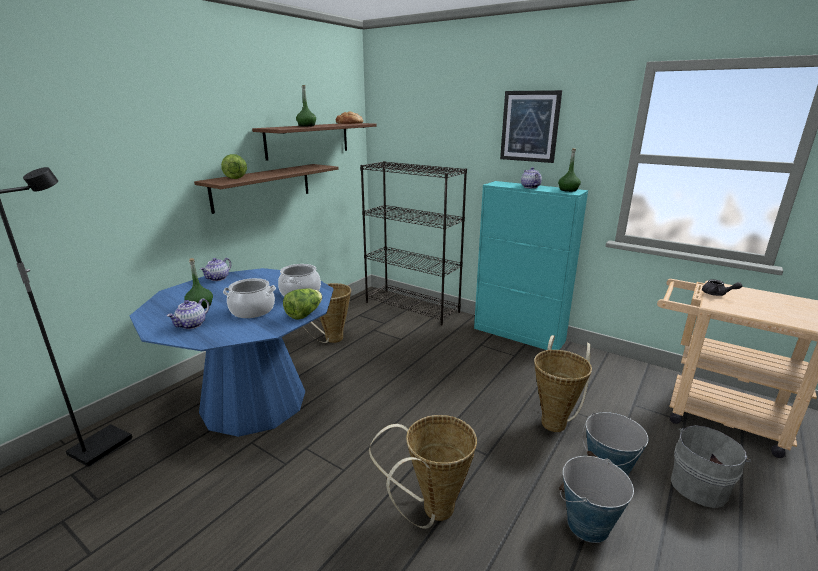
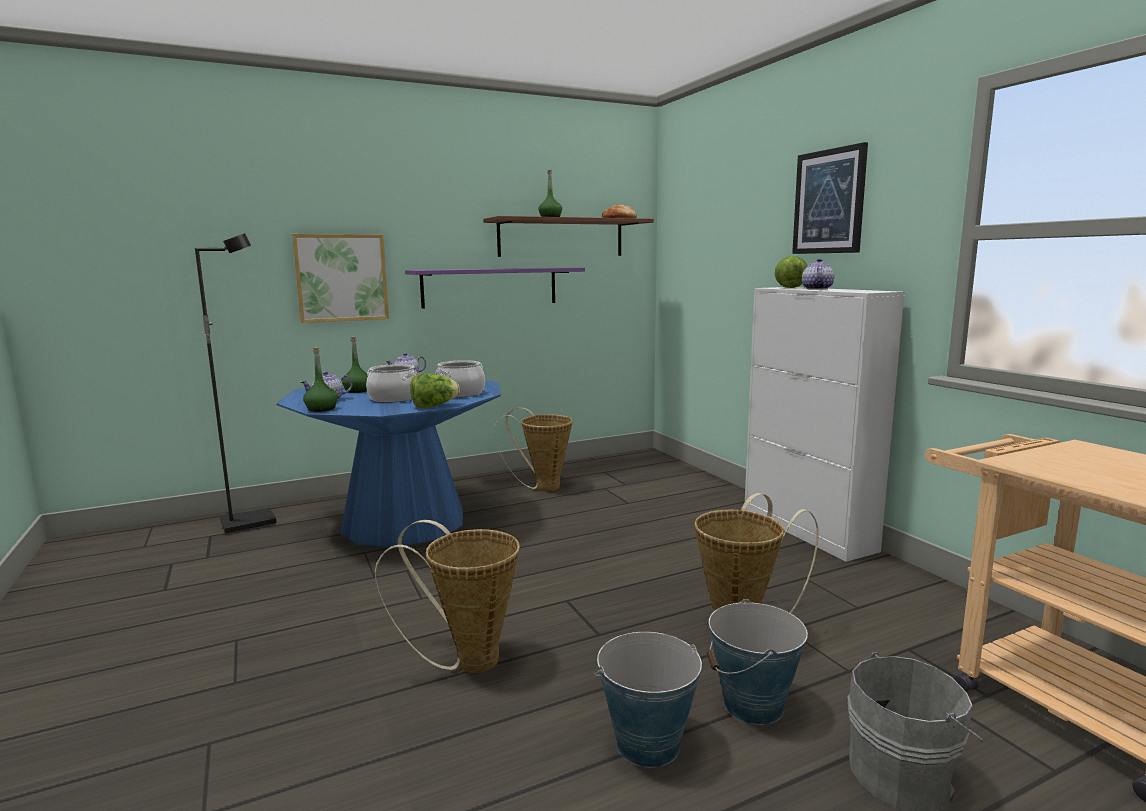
camera: 30 degrees right, 10 degrees down
(138, 196) = (341, 277): none -> picture
(235, 177) = (448, 269): lettuce -> lettuce (788, 287)
(262, 187) = (490, 287): brown shelf -> purple shelf
(412, 307) = (683, 475): black bookcase -> none
(519, 335) = (807, 530): turquoise cabinet -> white cabinet
(568, 190) = (868, 290): green bottle -> green bottle (321, 409)
(717, 294) = (1050, 451): grey teapot -> none

